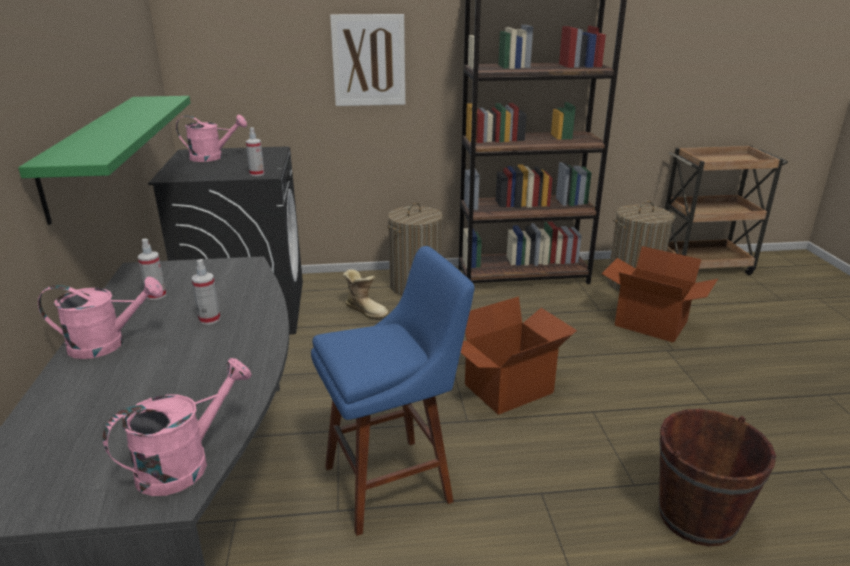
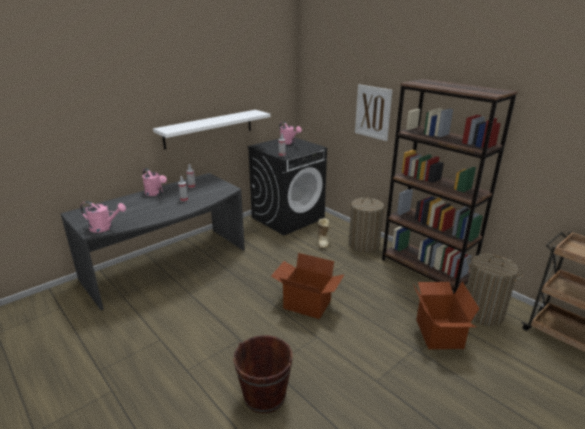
camera: 55 degrees right, 0 degrees up
(93, 152) = (209, 128): green shelf -> white shelf
(394, 481) = (214, 299): blue stool -> none

